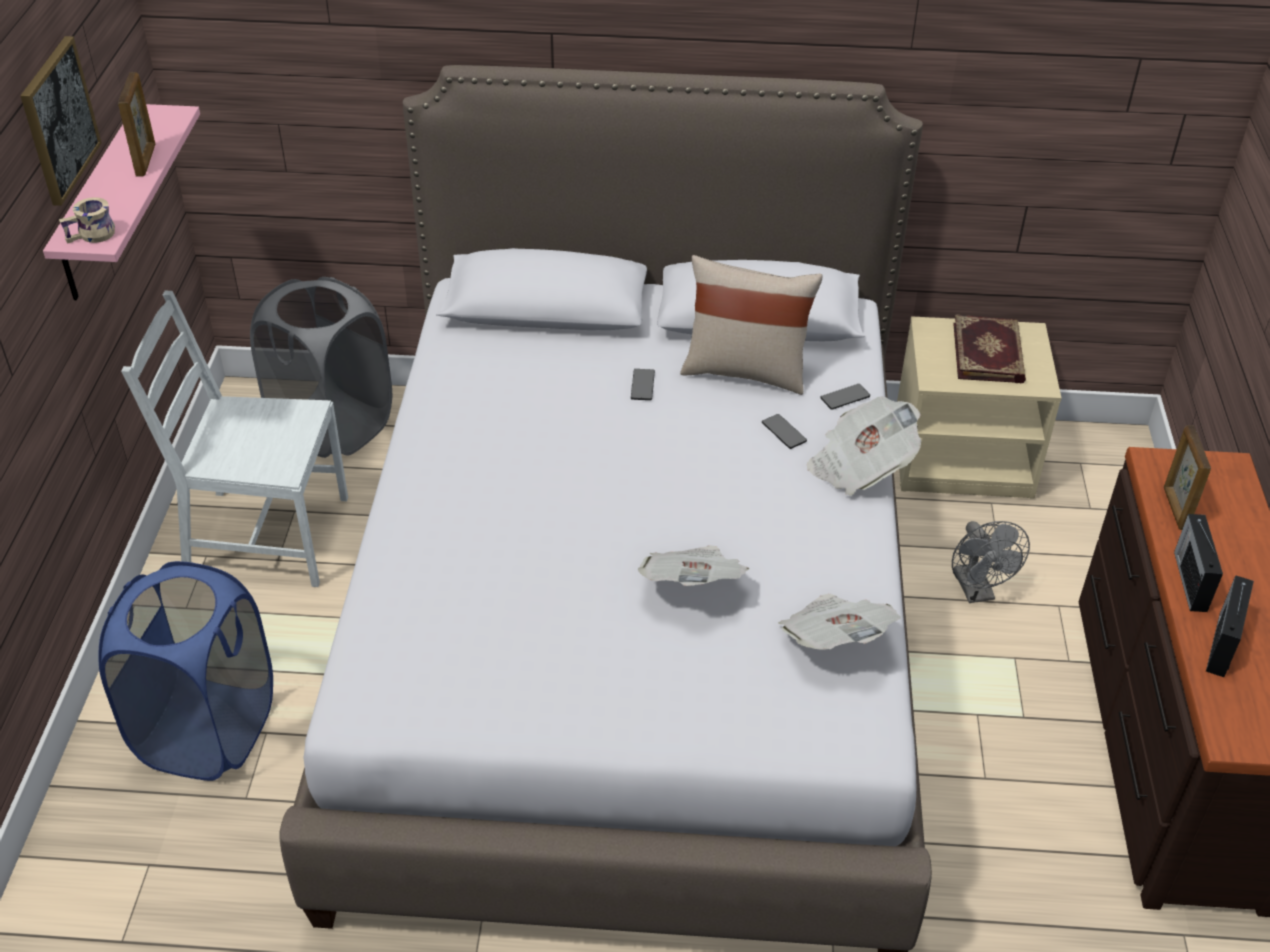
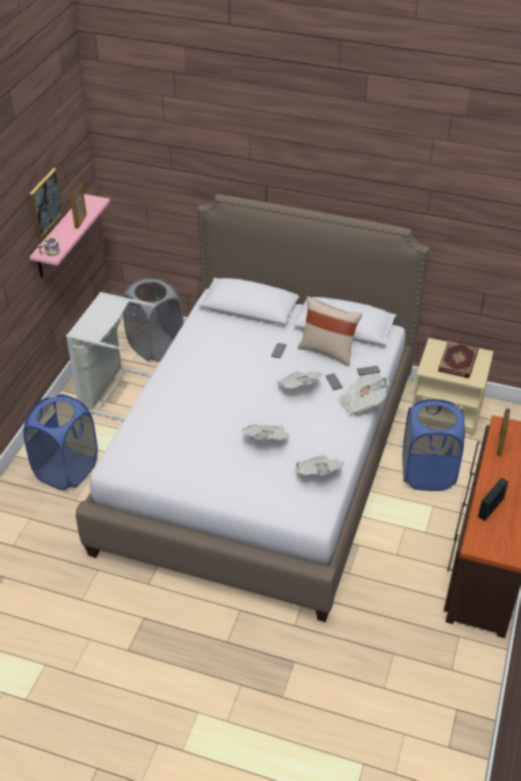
camera: 15 degrees right, 0 degrees up
(265, 536) = (112, 392): white chair -> grey laundry basket
(716, 456) = (299, 387): none -> newspaper
(977, 591) = (427, 473): grey fan -> blue laundry basket
(1190, 580) = (490, 478): radio -> none

